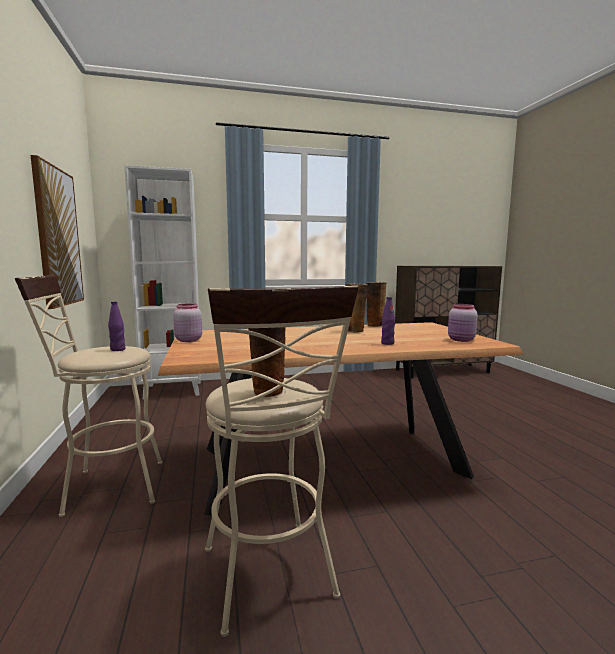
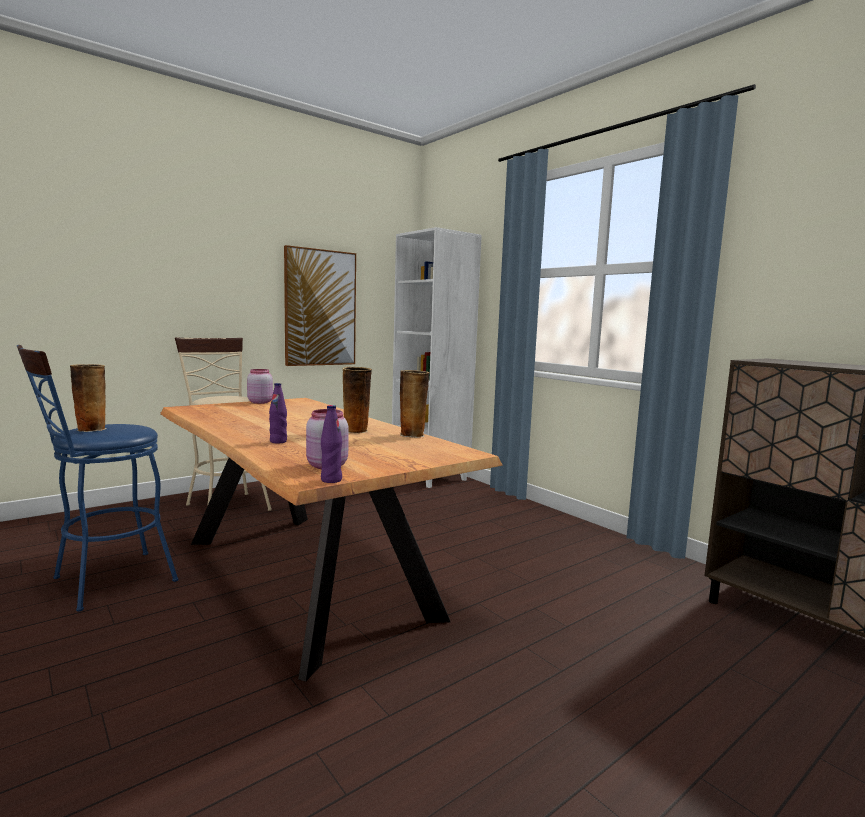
camera: 65 degrees right, 0 degrees up
(118, 350) = (228, 399): purple bottle -> purple bottle (331, 480)
(271, 580) = (104, 582): beige stool -> blue stool

